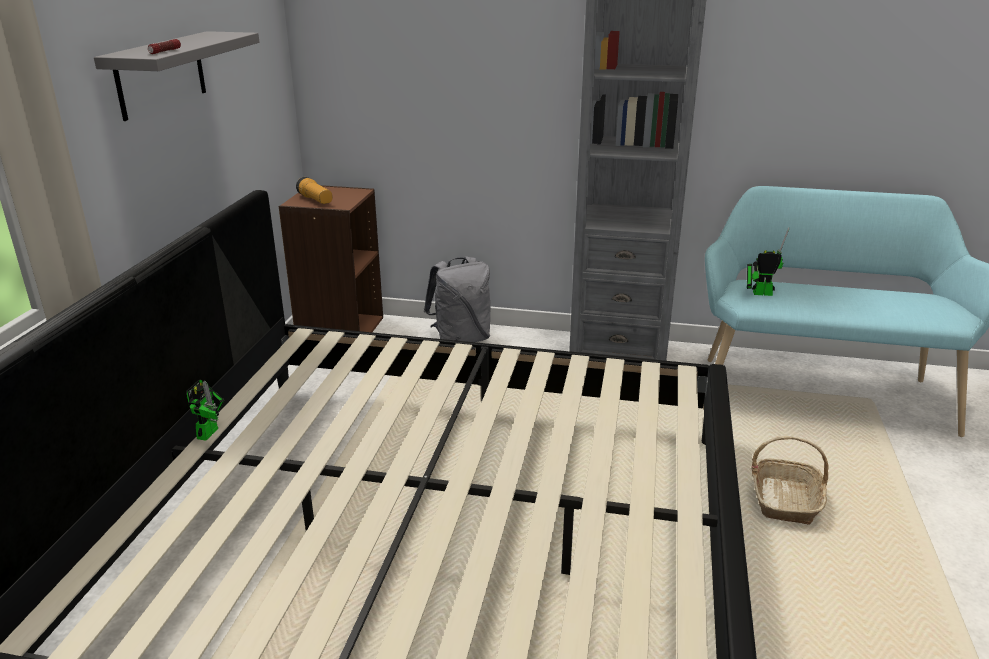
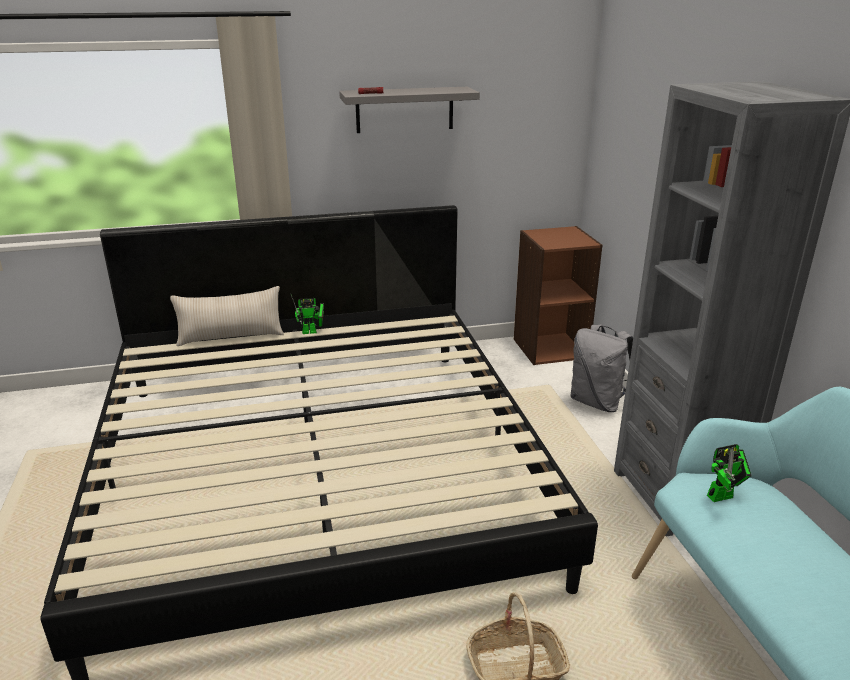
camera: 65 degrees right, 0 degrees up
(127, 508) = (231, 337): none -> beige pillow
(315, 200) = (547, 236): flashlight -> none
(759, 293) = (723, 495): toy robot -> toy robot turned 90 degrees clockwise

